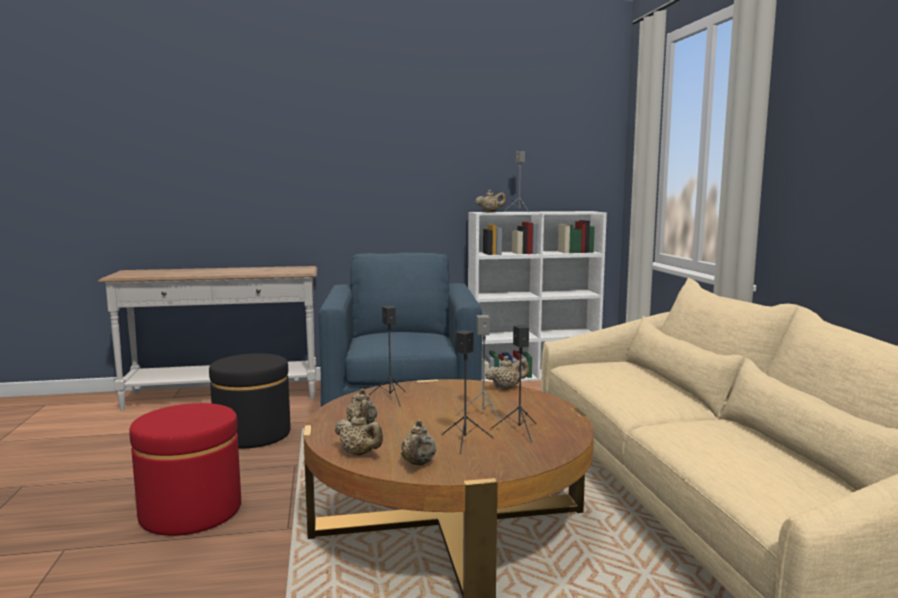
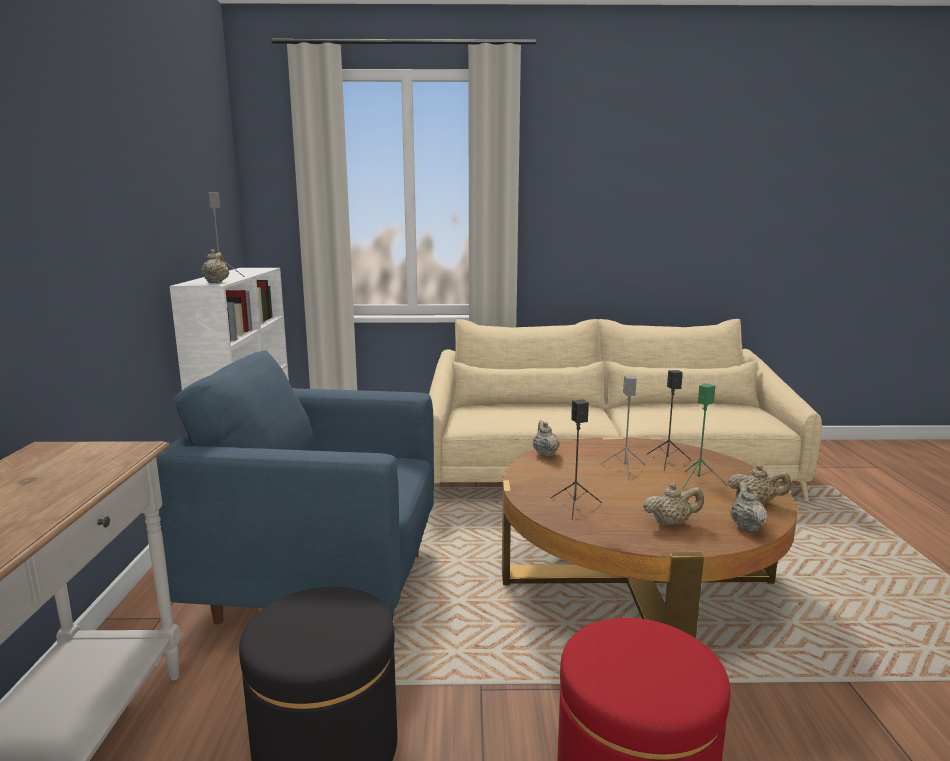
camera: 80 degrees left, 5 degrees up
(359, 453) = (746, 526): beige teapot -> beige teapot turned 45 degrees counterclockwise
(465, 441) = (697, 481): black speaker -> green speaker

